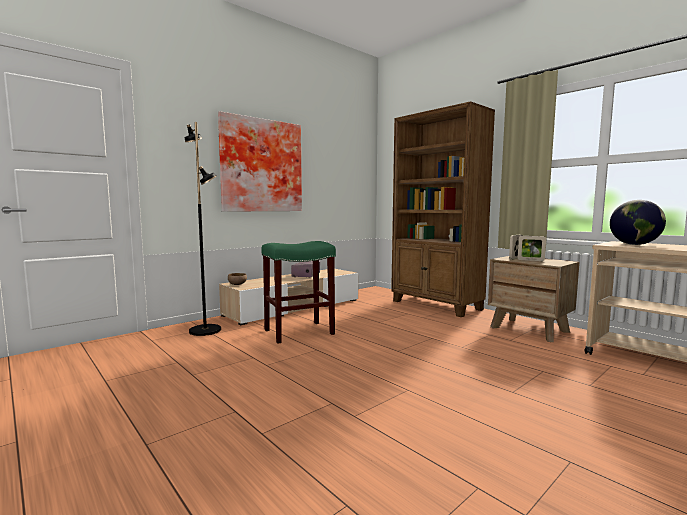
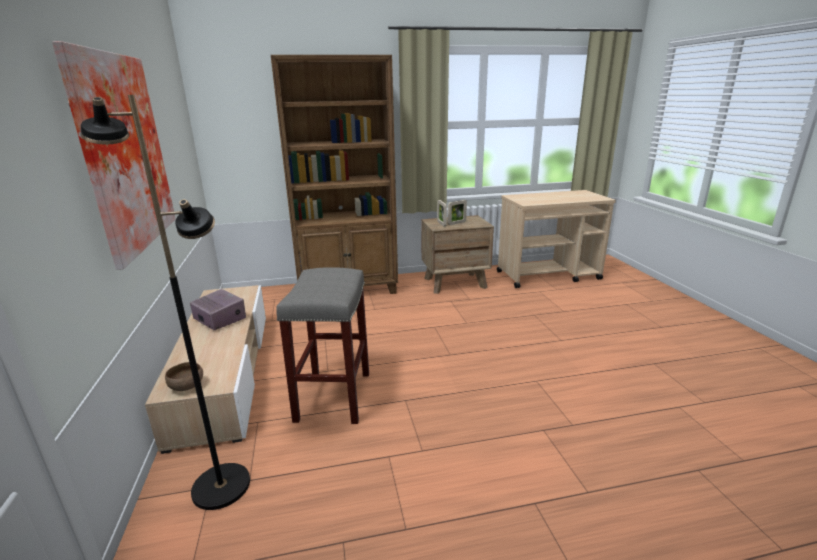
camera: 60 degrees left, 15 degrees up
(299, 332) = (333, 395): green stool -> grey stool
(635, 244) = (532, 199): globe -> none

